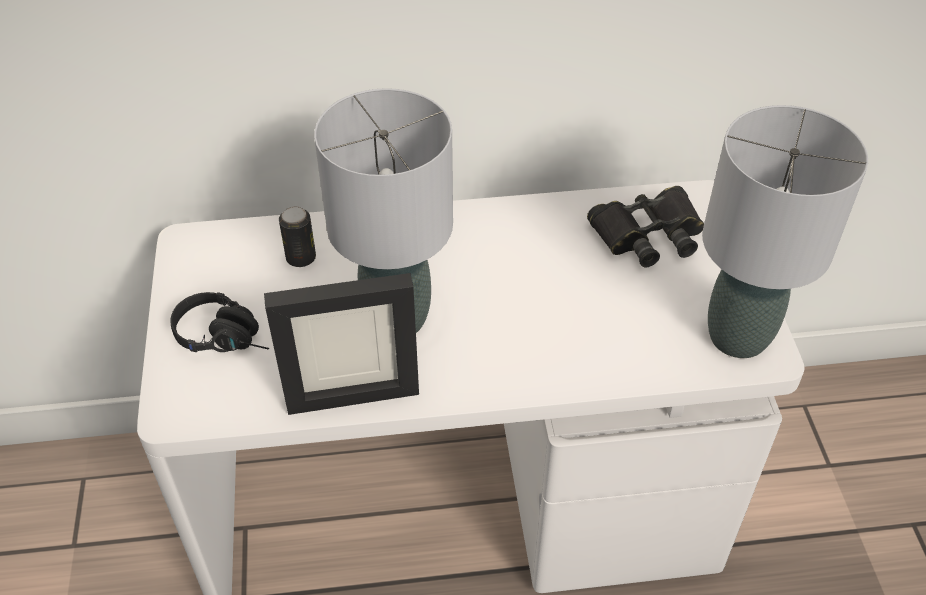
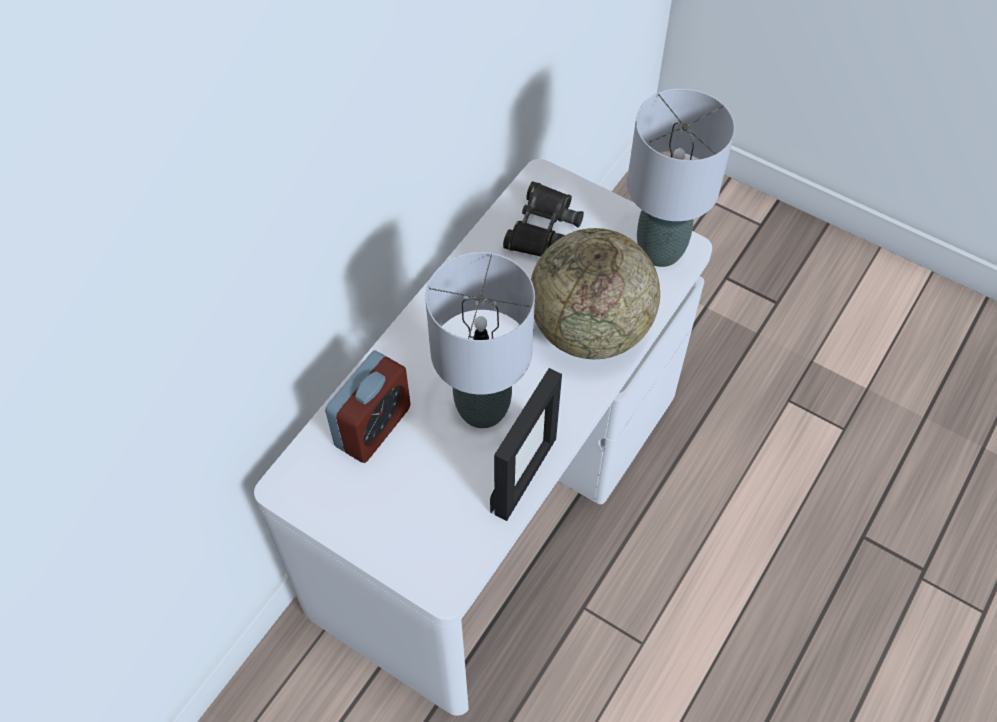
camera: 50 degrees left, 10 degrees up
(227, 337) = (406, 516): black headphones -> none
(301, 258) = (373, 427): can -> alarm clock
(575, 341) = (590, 329): none -> globe

